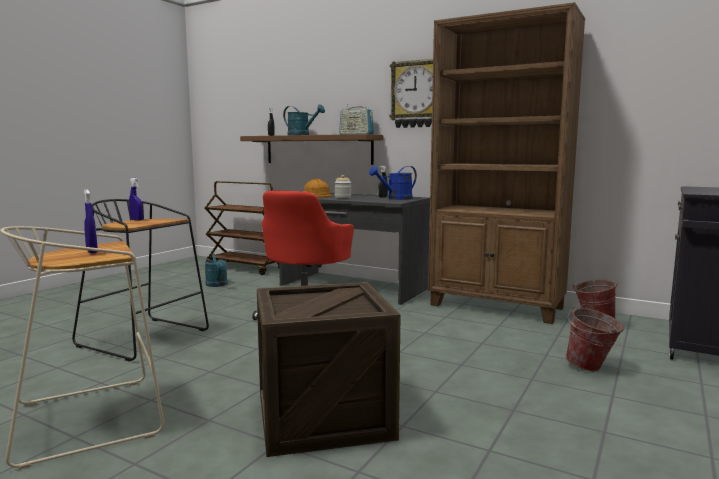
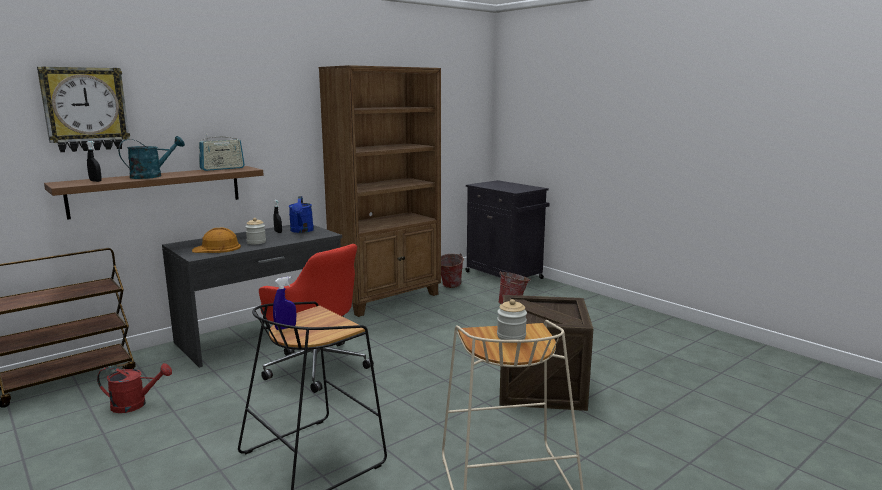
camera: 70 degrees left, 5 degrees up
(92, 252) = (511, 336): blue spray bottle -> jar
(217, 285) = (135, 404): turquoise watering can -> red watering can
(418, 94) = (282, 122): wall clock -> wall clock (85, 109)

